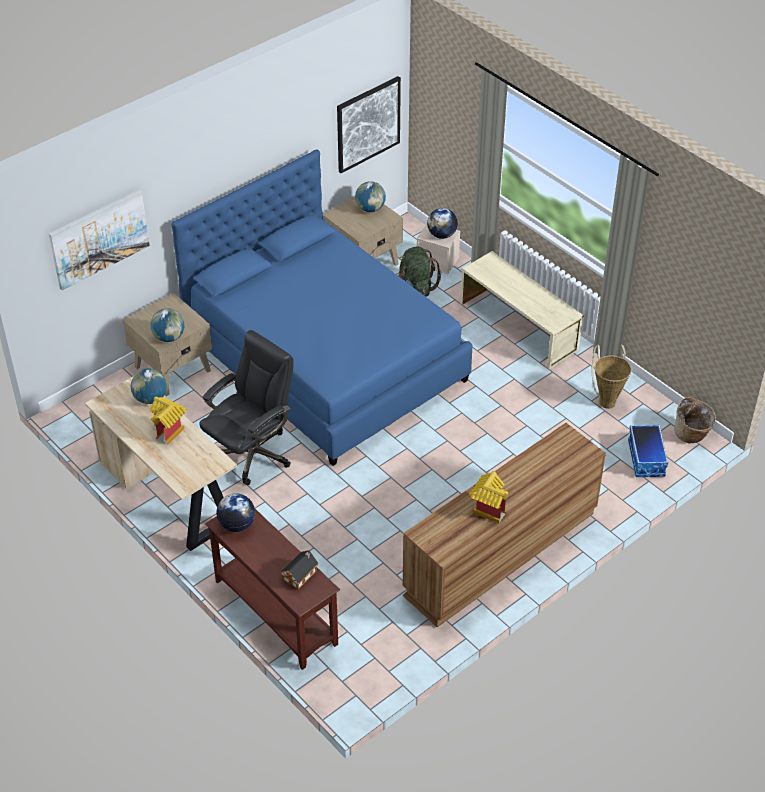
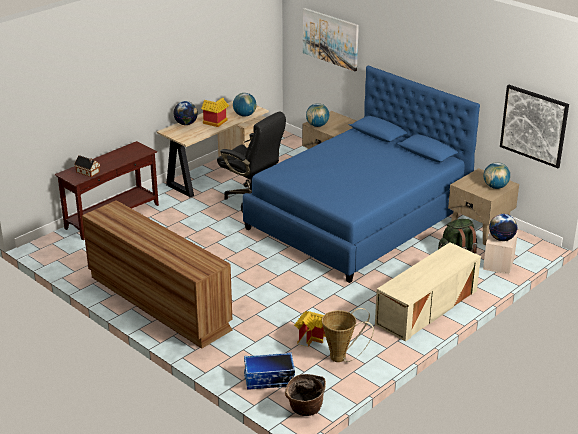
camera: 85 degrees right, 15 degrees down
(237, 524) = (134, 150): globe -> globe (186, 124)
(487, 508) = (136, 230): toy house -> toy house (311, 338)

